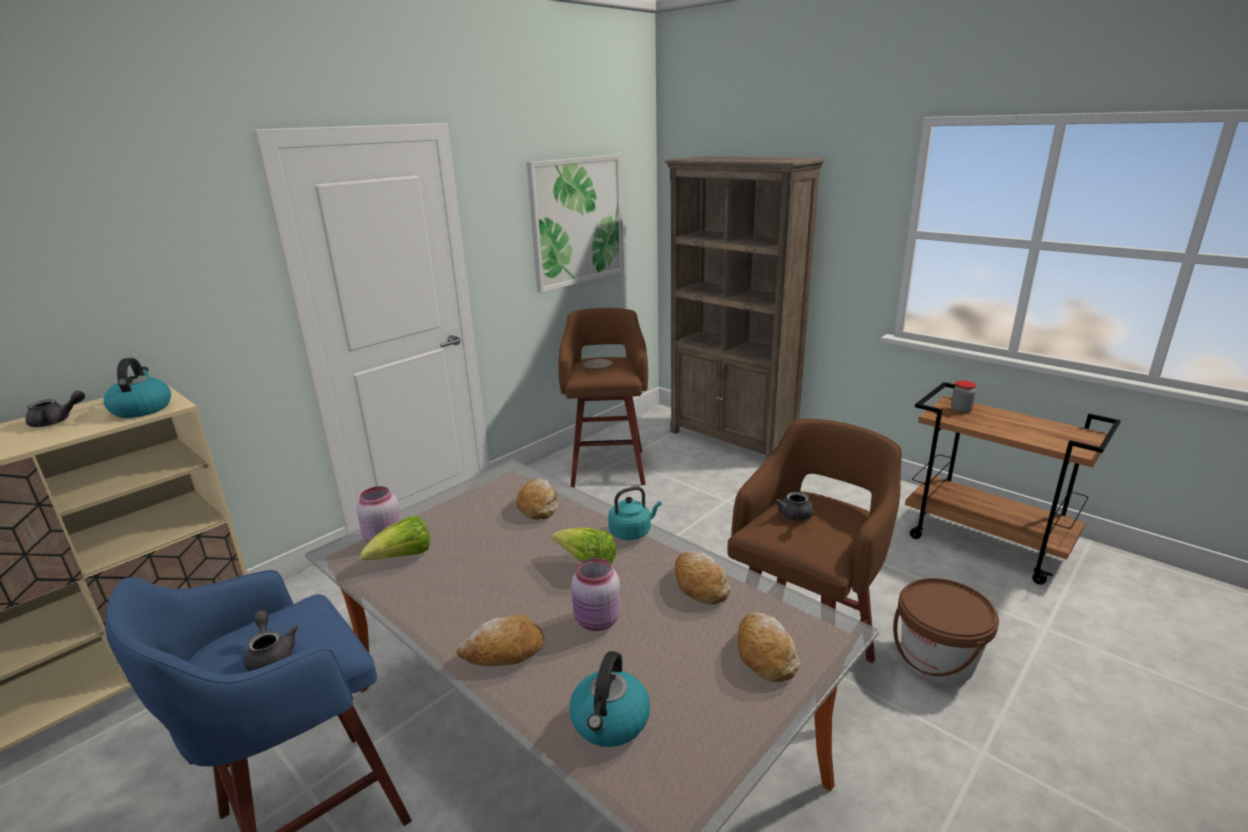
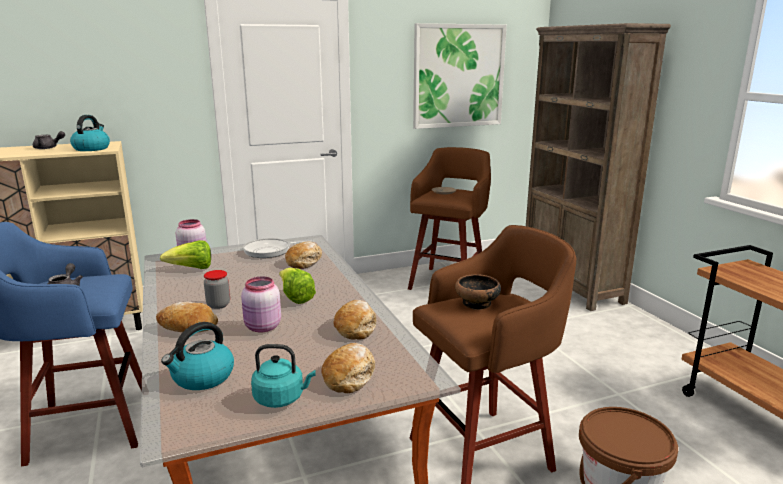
camera: 25 degrees right, 5 degrees down
(477, 500) = (270, 251): none -> frying pan
(632, 532) = (348, 288): turquoise kettle -> turquoise kettle (281, 398)
(796, 517) = (477, 303): grey teapot -> bowl
(960, 410) = (751, 271): jar -> jar (218, 305)

